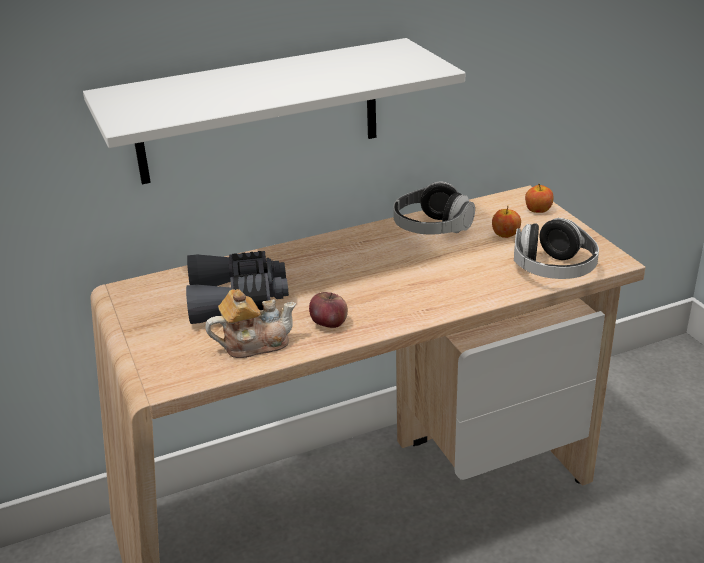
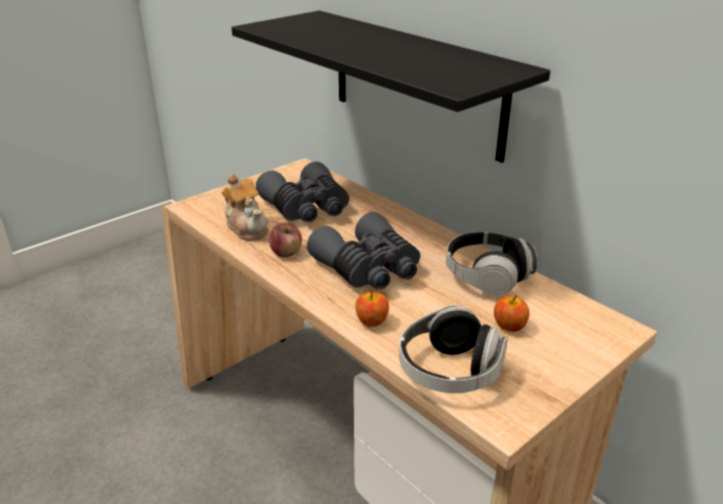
camera: 70 degrees right, 0 degrees up
(258, 112) = (415, 83): white shelf -> black shelf
(388, 281) = (369, 268): none -> grey binoculars
(538, 210) = (590, 344): apple -> apple (372, 321)

